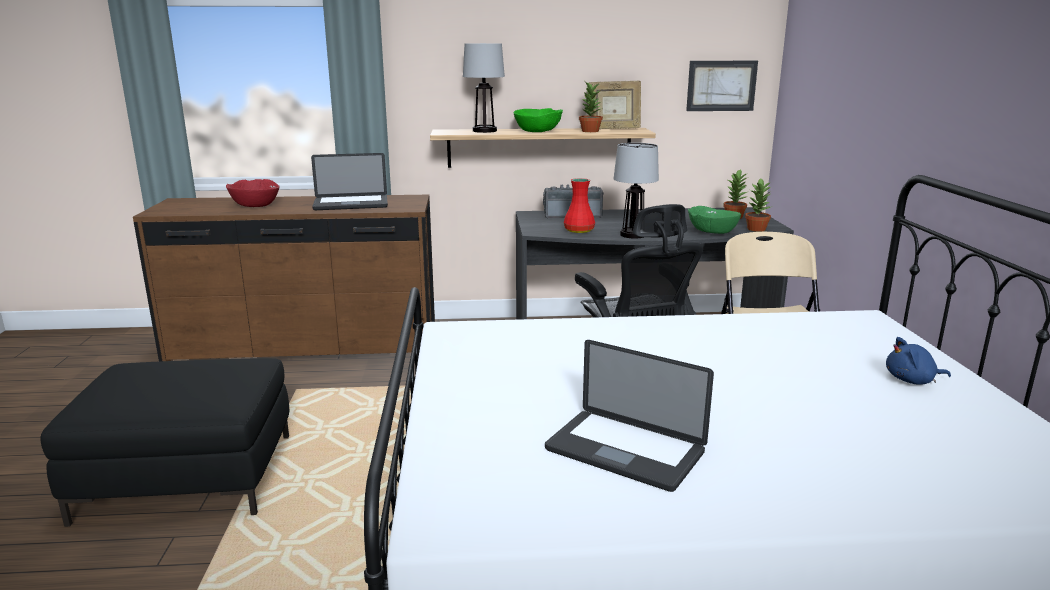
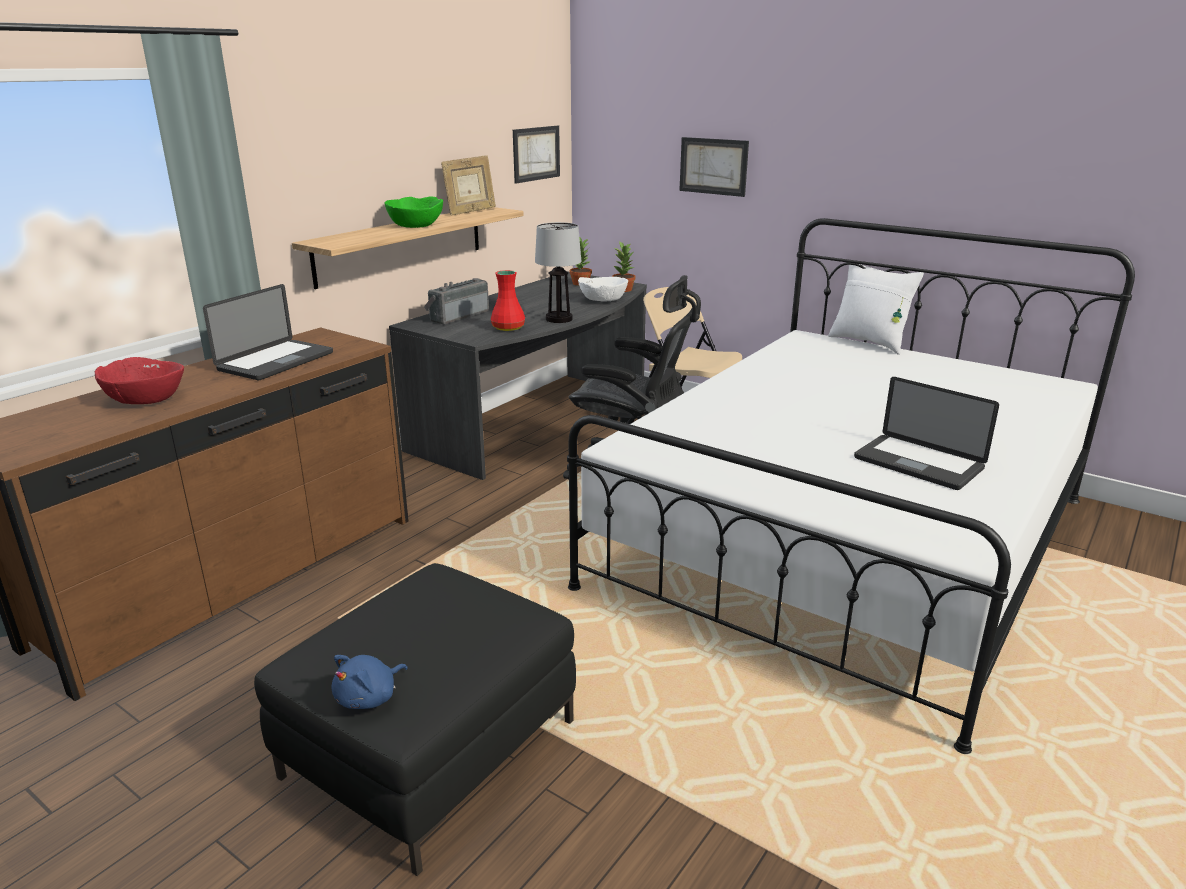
camera: 50 degrees left, 5 degrees up
(484, 131) = (363, 234): table lamp -> none
(589, 131) = (462, 217): potted plant -> none
(624, 451) = (918, 463): laptop -> laptop turned 60 degrees clockwise
(712, 231) = (602, 300): green bowl -> white bowl
(859, 106) = (713, 166): none -> picture
(912, 380) = (906, 365): blue plush toy -> blue plush toy (369, 698)
(931, 347) = (868, 343): none -> white pillow

